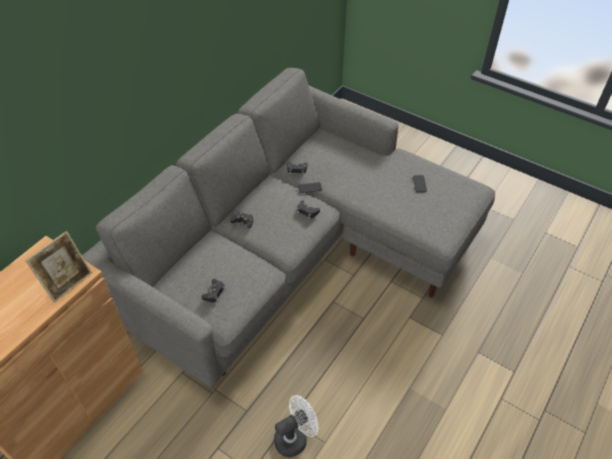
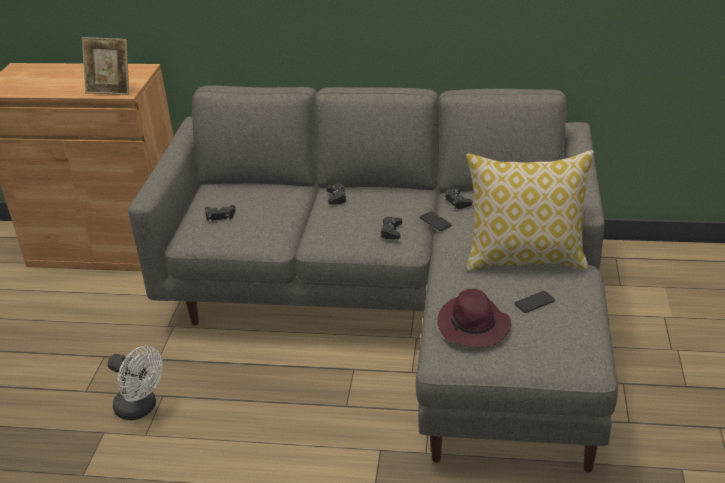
camera: 65 degrees right, 15 degrees down
(378, 169) = (526, 259): none -> pillow
(426, 216) = (474, 326): none -> purple hat

